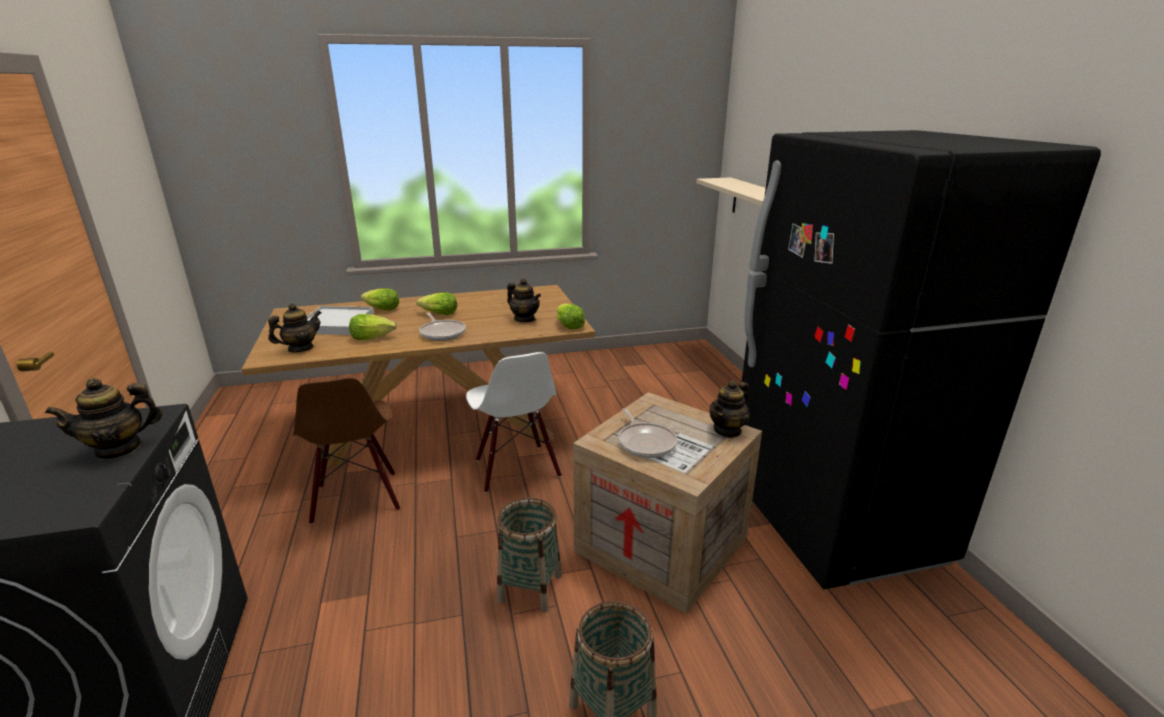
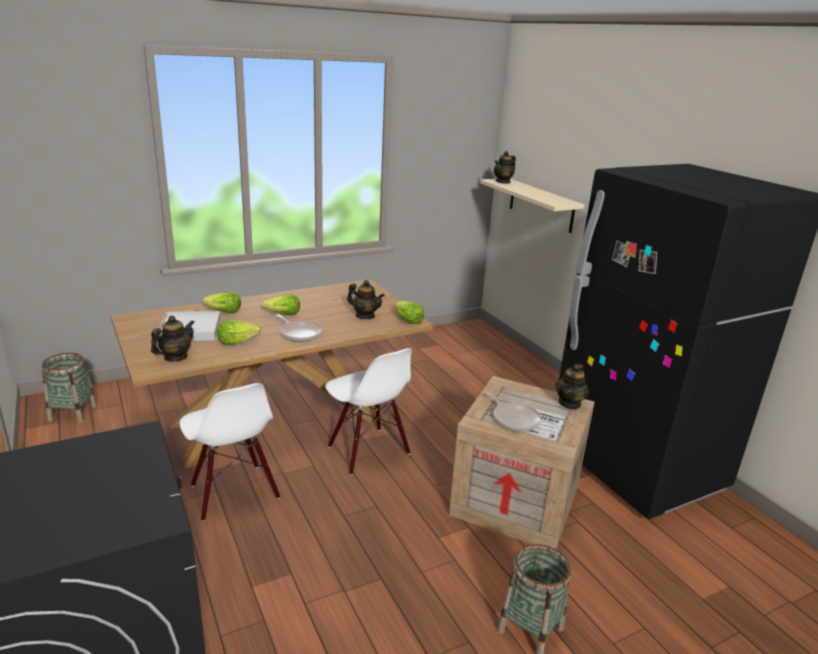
camera: 15 degrees left, 0 degrees up
(119, 449) = (140, 467): teapot -> teapot (503, 182)
(356, 497) = (233, 492): brown chair -> white chair
(530, 588) = (427, 549): basket -> basket (72, 413)

